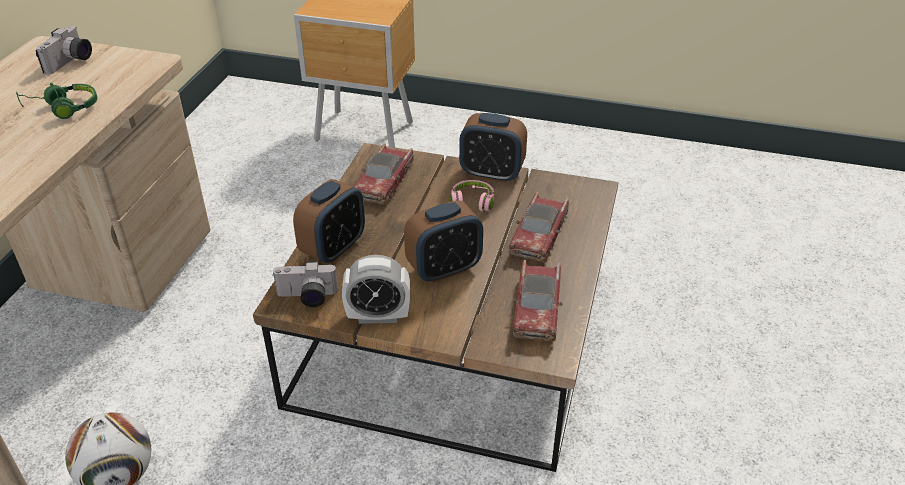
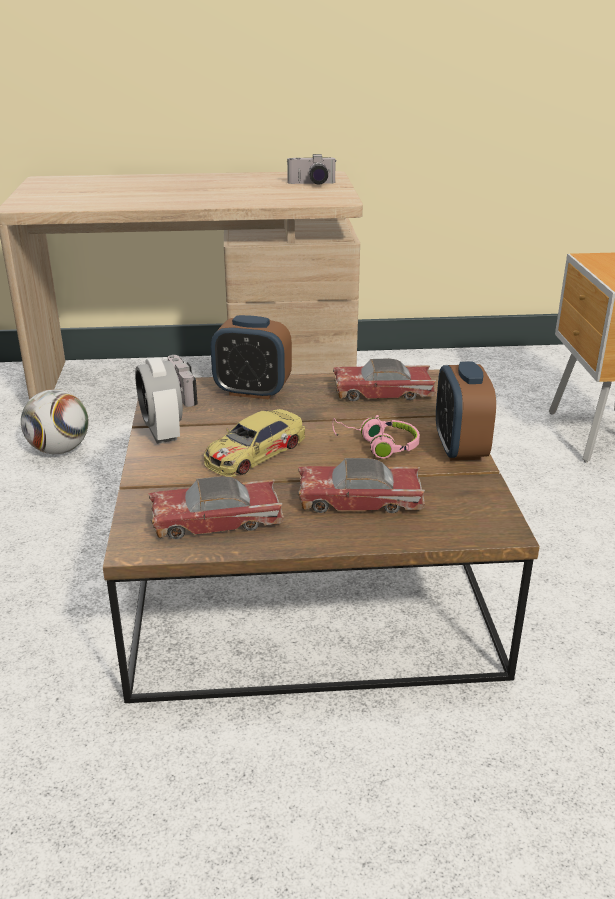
camera: 70 degrees right, 10 degrees down
(62, 109) = (241, 195): green headphones -> none
(444, 269) = (255, 452): alarm clock -> toy car

